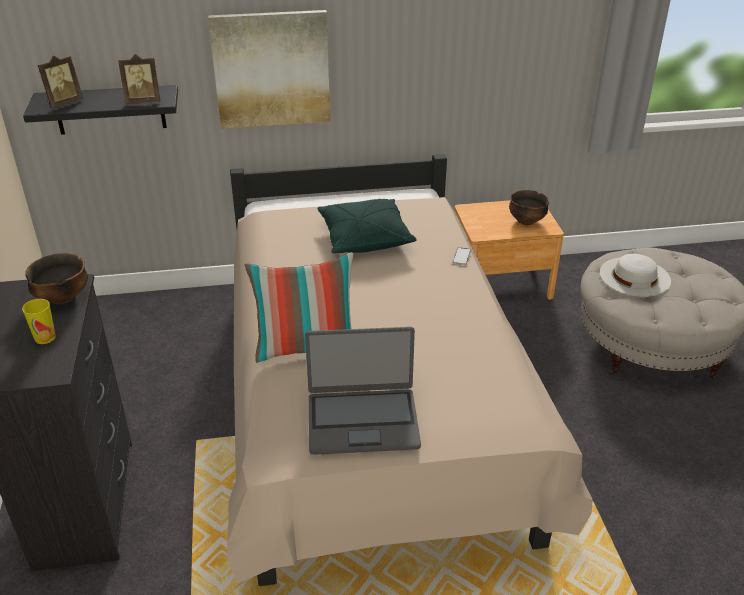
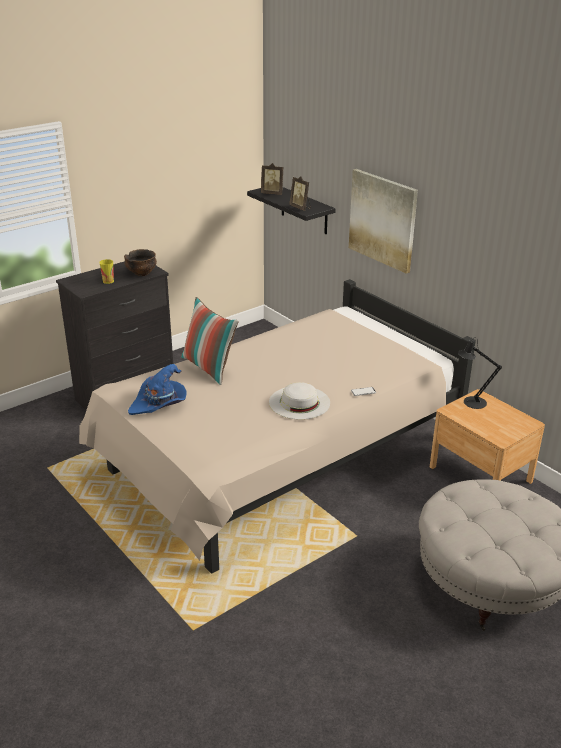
camera: 60 degrees right, 5 degrees down
(362, 421) = (159, 404): laptop -> blue hat
(364, 238) = (342, 351): green pillow -> none
(475, 217) = (471, 402): none -> black table lamp
(526, 220) = (498, 426): bowl -> none
(634, 276) = (488, 502): white hat -> white hat (299, 402)

